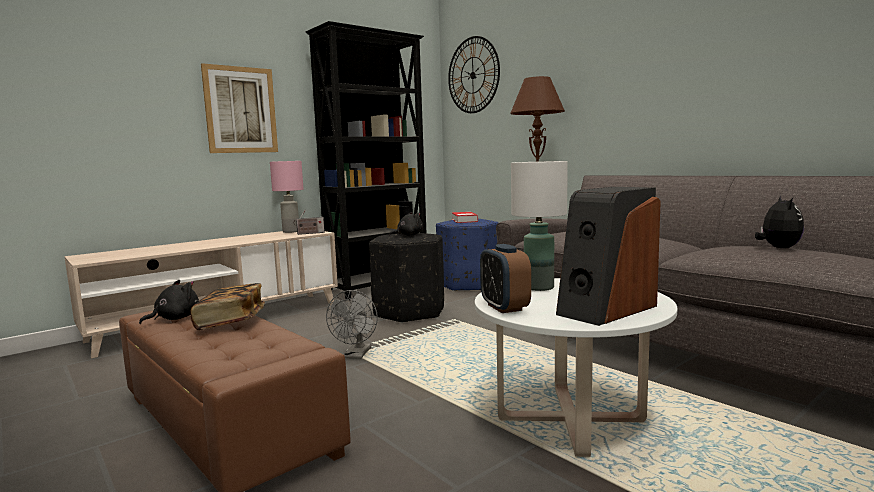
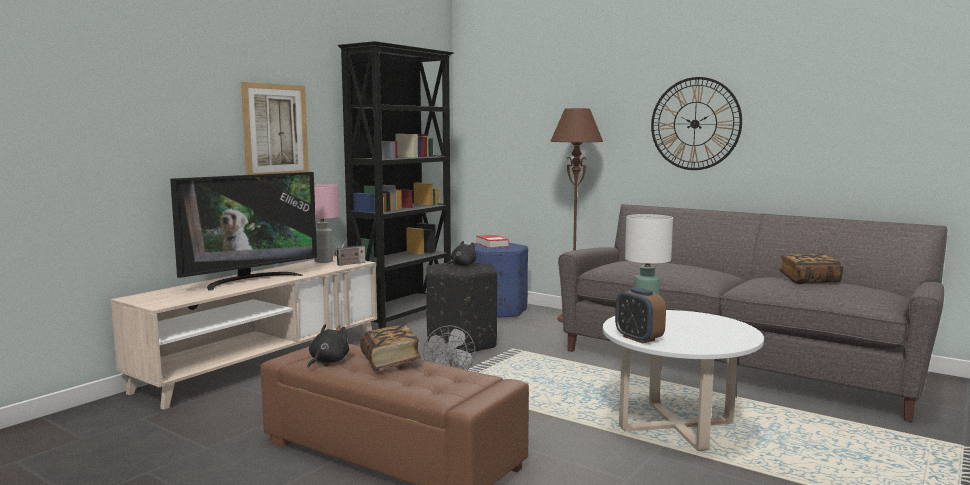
camera: 15 degrees left, 0 degrees up
(201, 244) = (249, 280): none -> television
(473, 75) = (494, 91): wall clock -> wall clock (695, 124)
(605, 309) = (714, 337): speaker -> none
(778, 248) = (809, 280): plush toy -> book

